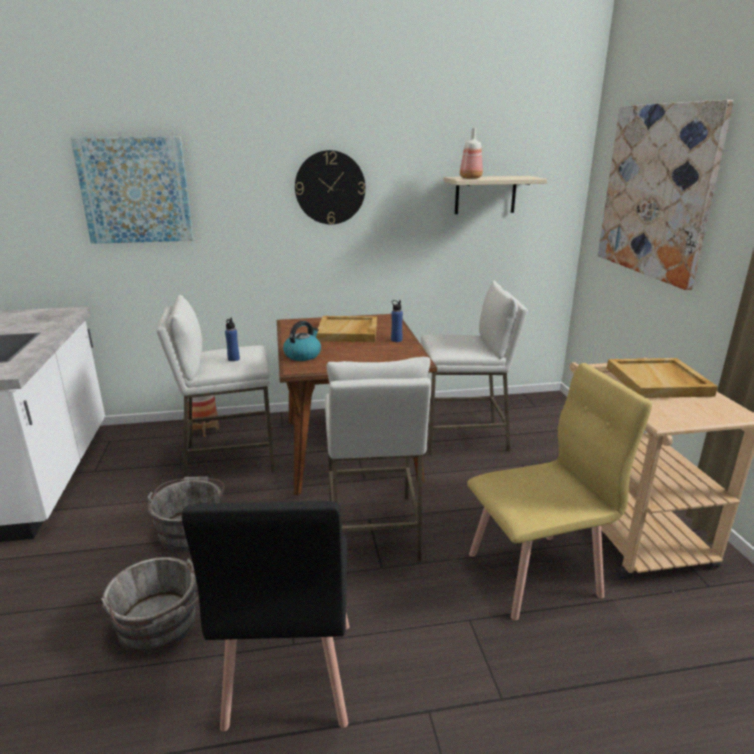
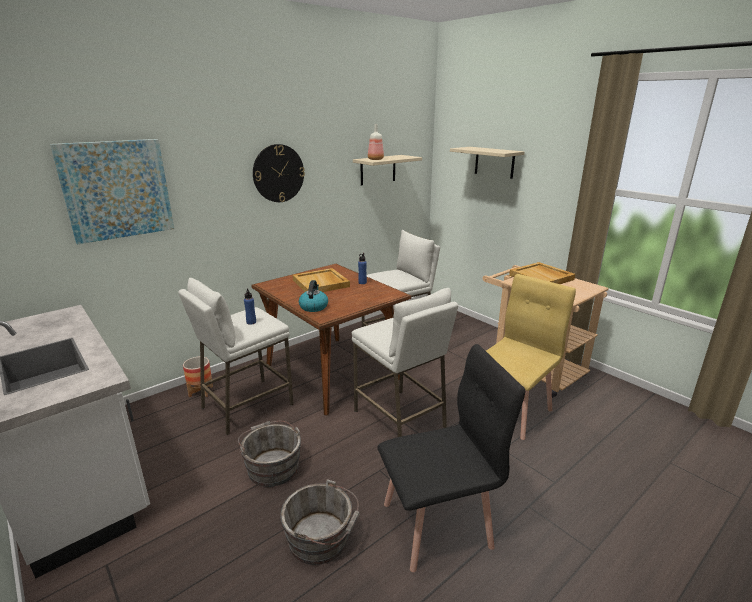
camera: 30 degrees left, 0 degrees up
(289, 674) = (438, 525): black chair -> black chair turned 75 degrees counterclockwise
(656, 191) = (494, 162): picture -> beige shelf

